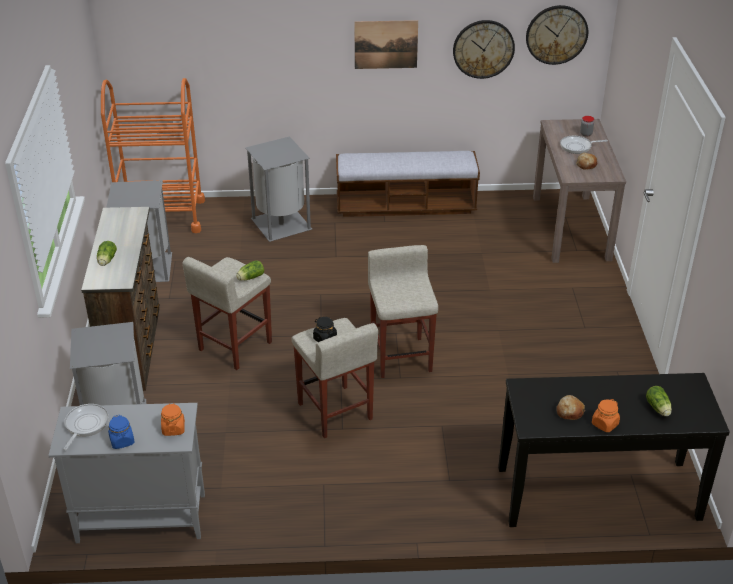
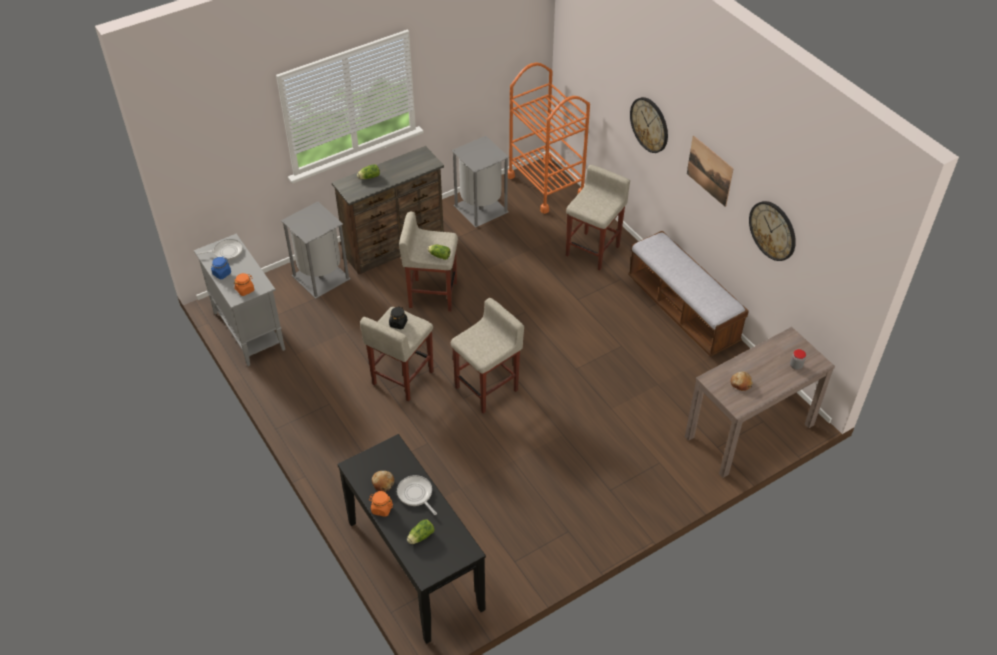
camera: 60 degrees right, 10 degrees up
(281, 223) = (593, 250): grey trash can -> beige stool
(556, 34) = (828, 264): wall clock -> wall clock (649, 124)
(577, 147) = (767, 367): frying pan -> frying pan (416, 494)

